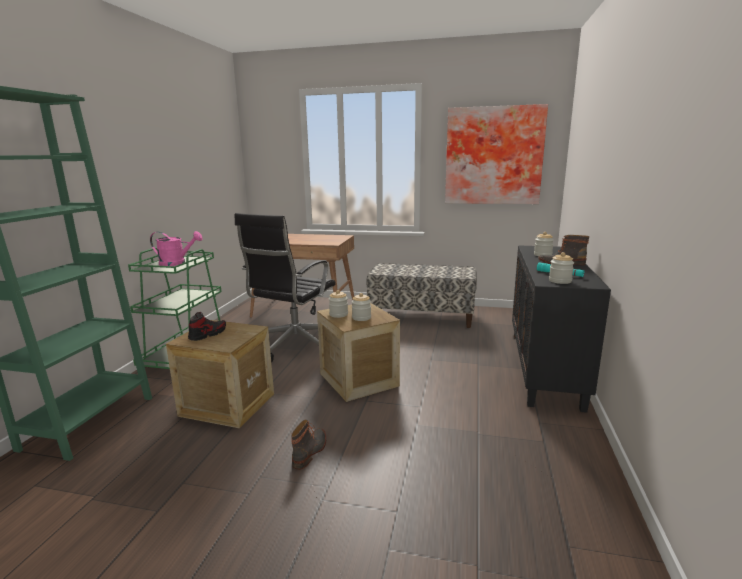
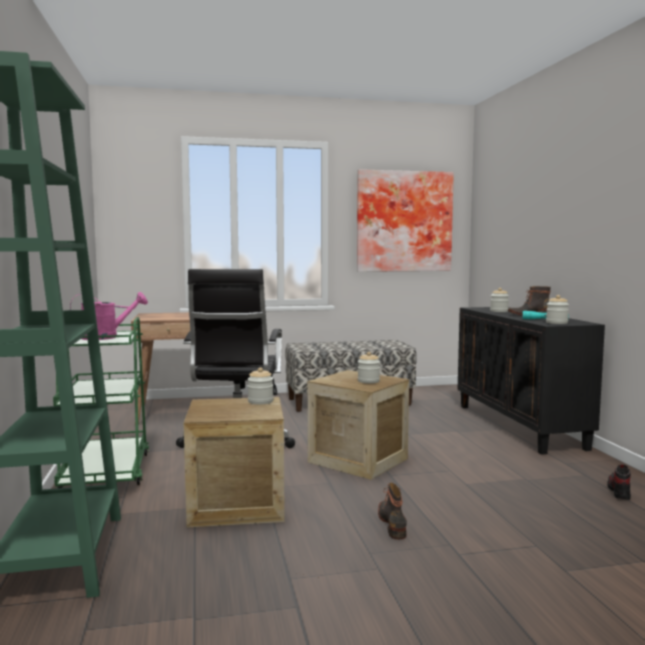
camera: 25 degrees left, 10 degrees down
(208, 334) = (221, 409): shoe -> shoe (618, 491)
(338, 314) = (338, 381): jar -> jar (260, 401)

